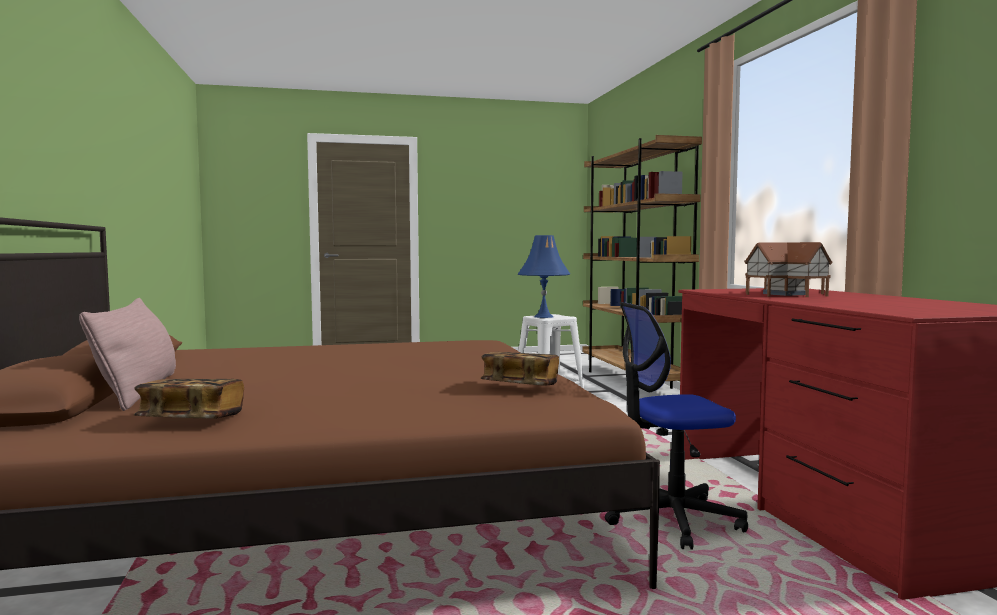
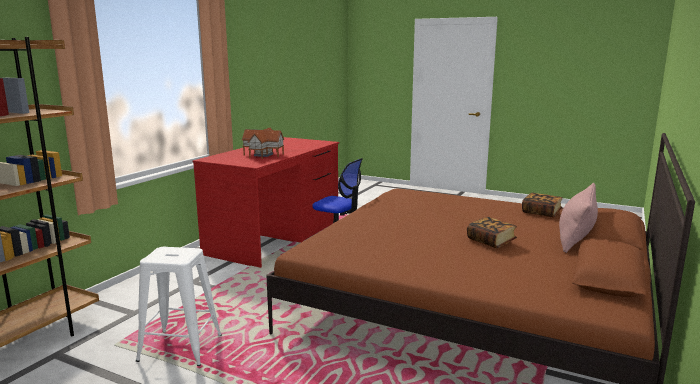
camera: 140 degrees left, 10 degrees up
(520, 386) = (403, 199): book -> book (491, 241)
(544, 316) = (180, 254): blue table lamp -> none

